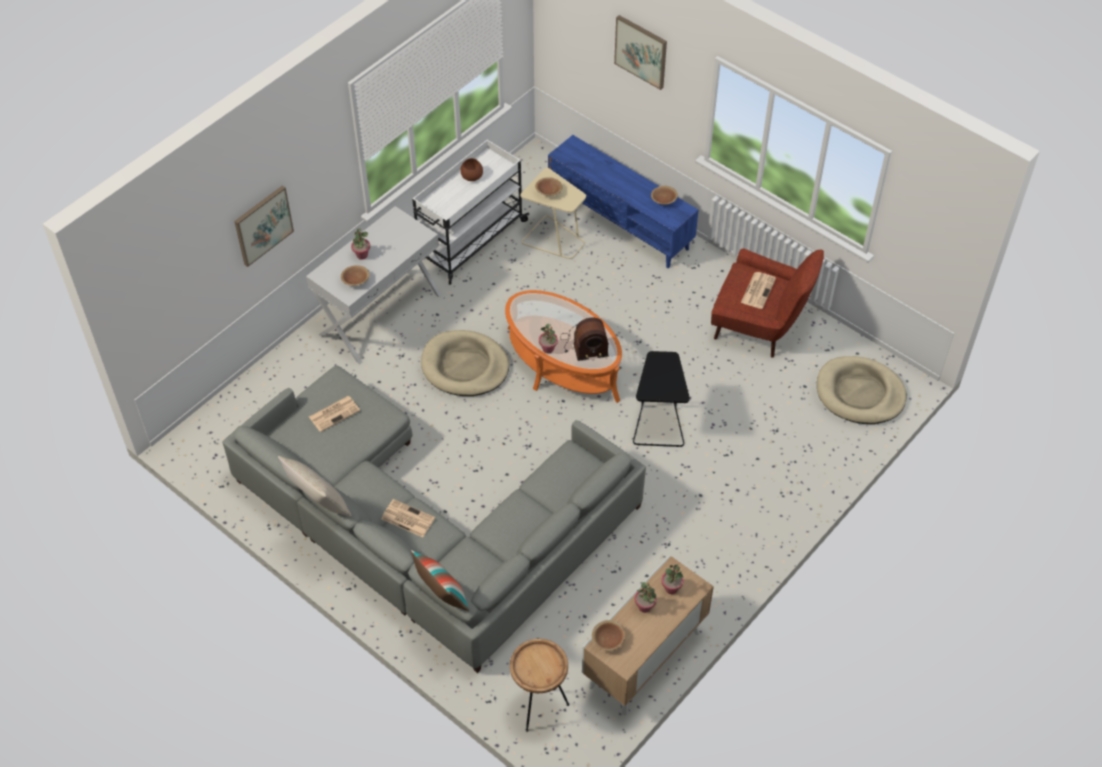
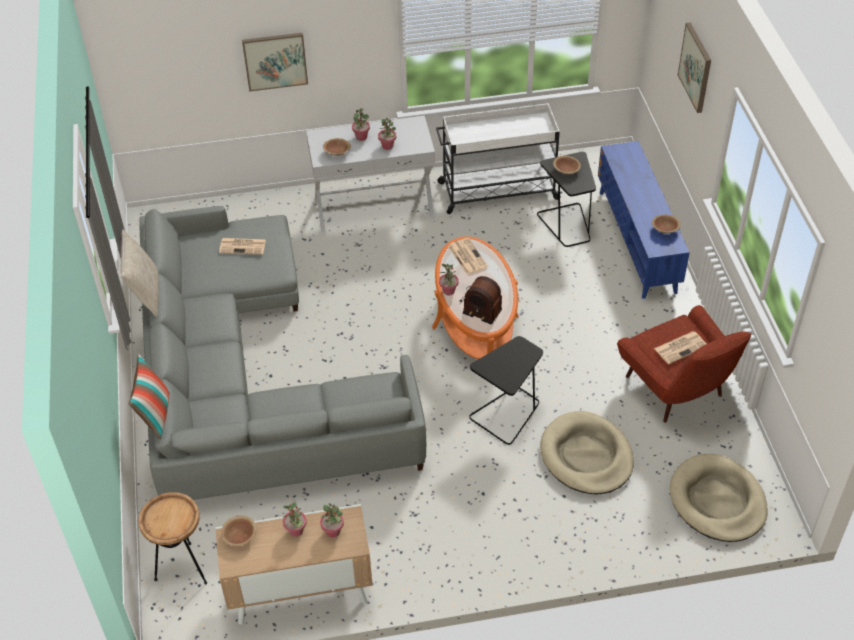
camera: 40 degrees right, 5 degrees down
(393, 251) = (387, 146): none -> potted plant
(407, 518) = (212, 352): newspaper -> newspaper (467, 256)
(465, 366) = (397, 279): beige dog bed -> beige dog bed (586, 456)
(472, 176) = (512, 126): brown bowl -> none
(554, 239) = (567, 225): beige side table -> black side table

